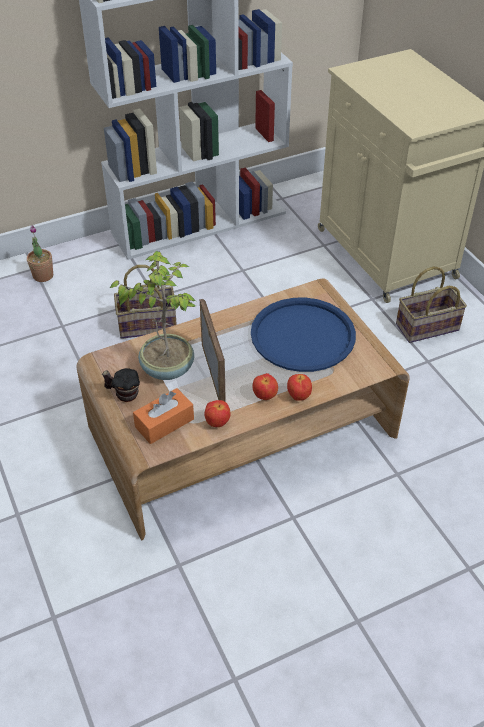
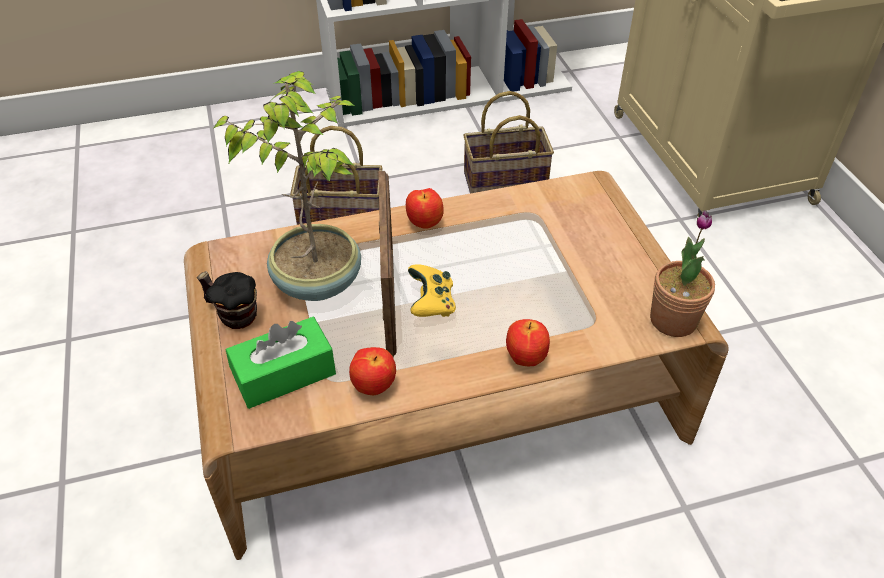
camera: 10 degrees right, 0 degrees up
(43, 275) = (219, 136): potted plant -> potted plant (673, 320)
(164, 423) = (284, 374): orange tissue box -> green tissue box
(238, 373) = (431, 304): none -> yellow game controller
(265, 396) = (467, 350): apple -> apple (425, 224)
(302, 336) = (553, 256): blue tray -> none
(426, 328) = (760, 272): basket -> basket (503, 182)

